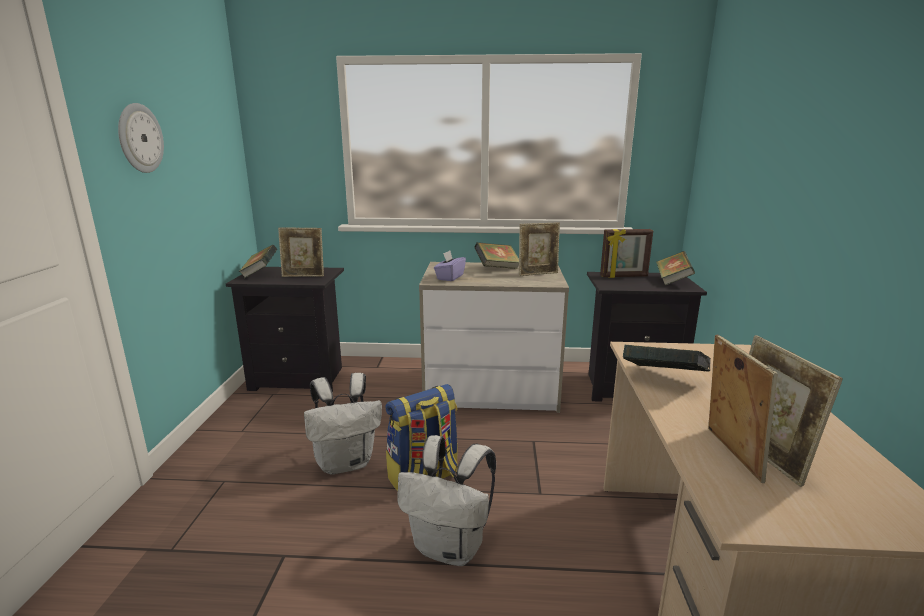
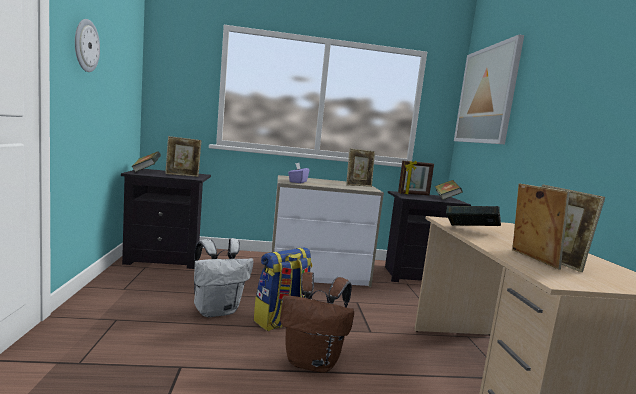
camera: 10 degrees left, 10 degrees down
(450, 547) = (313, 362): white backpack -> brown backpack
(497, 268) = (328, 181): book -> none
(732, 122) = (486, 95): none -> picture

